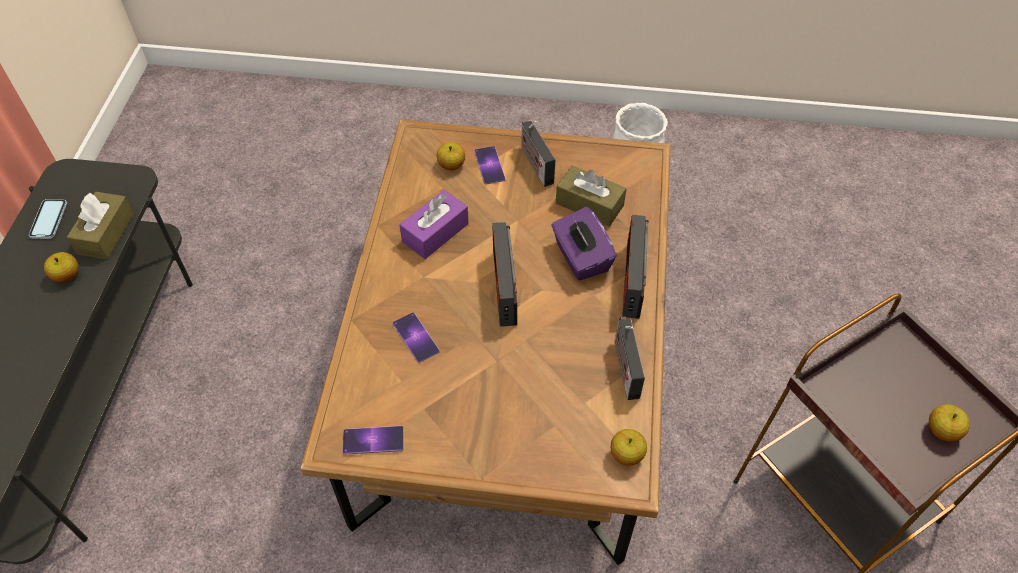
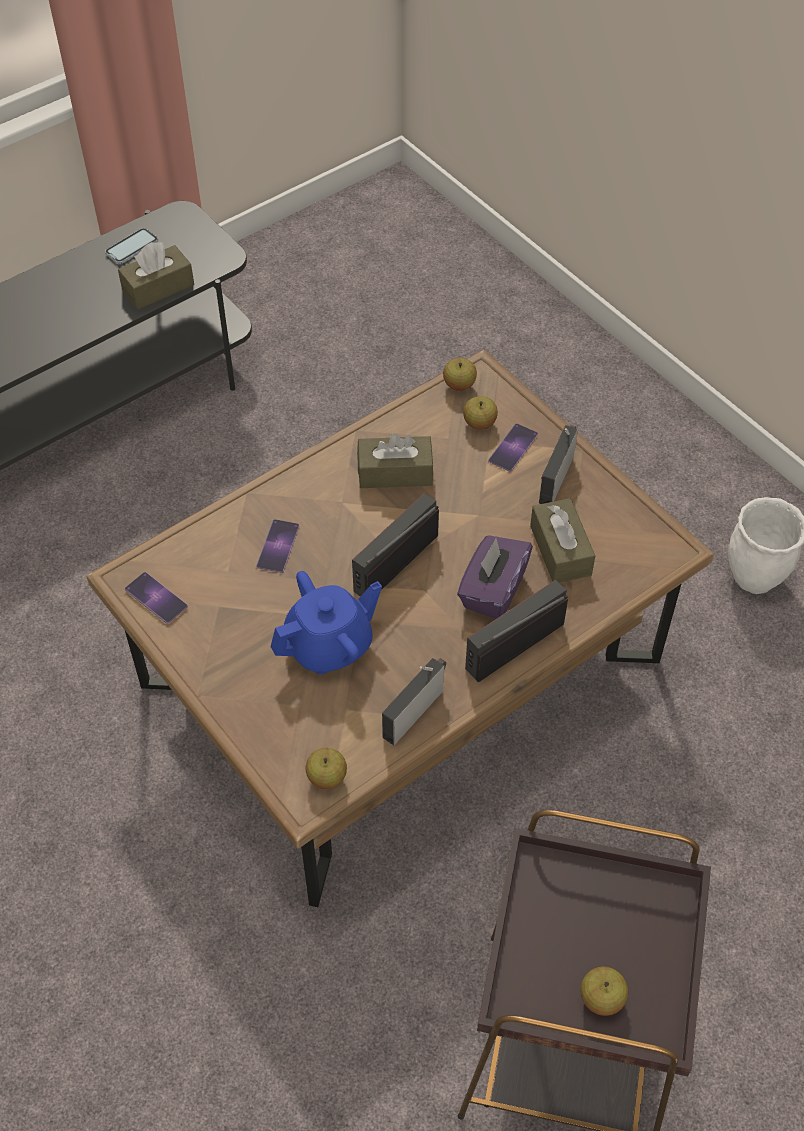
camera: 45 degrees right, 0 degrees up
(67, 275) = (98, 302): apple -> apple (459, 385)
(435, 233) = (395, 472): purple tissue box -> brown tissue box
(526, 372) = (329, 646): none -> blue teapot

